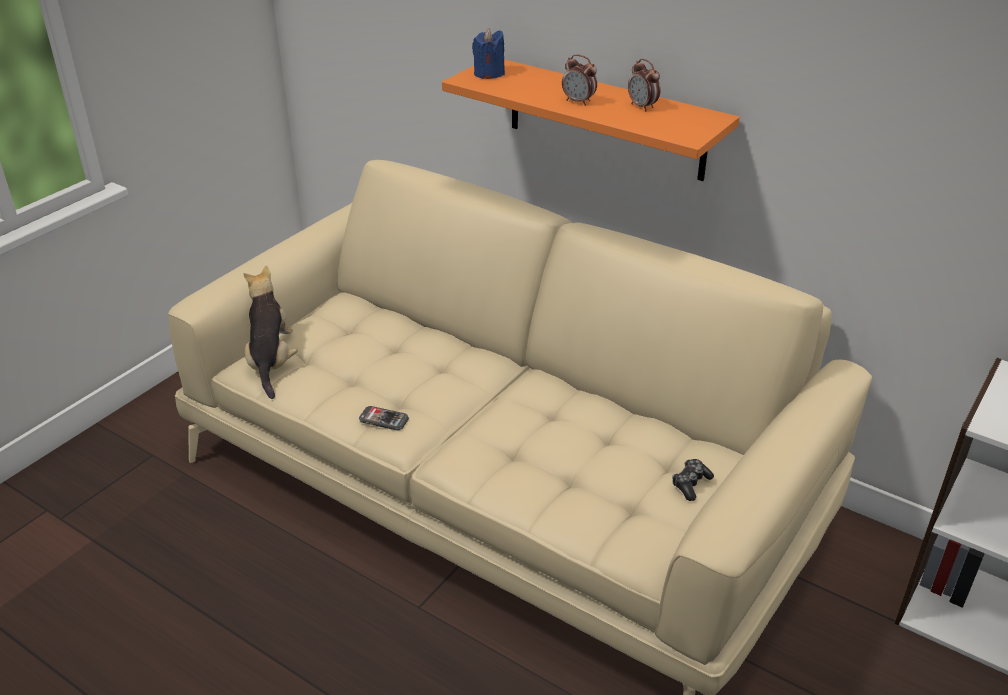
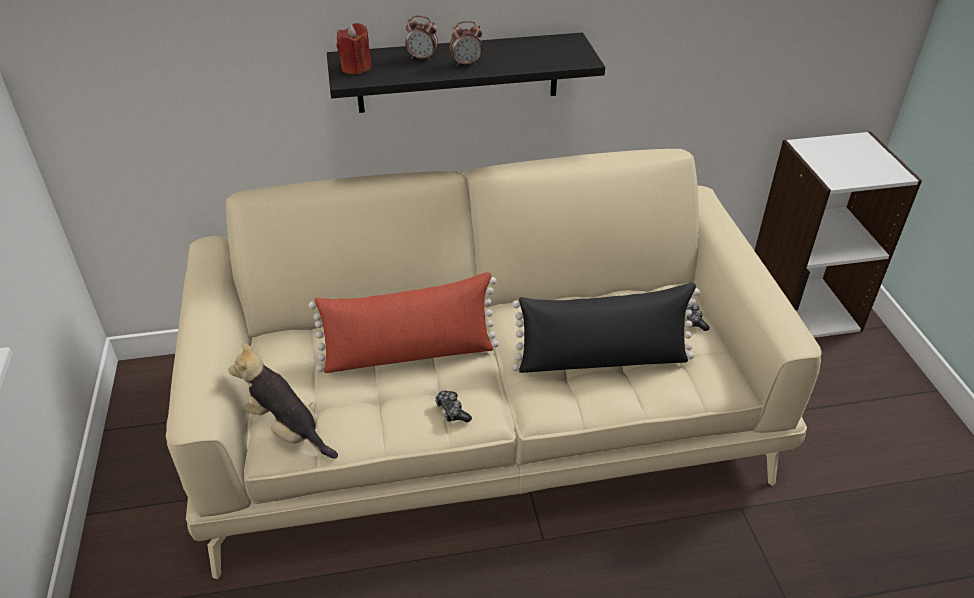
camera: 45 degrees left, 5 degrees up
(383, 419) = (452, 411): phone -> game controller
(415, 363) = (409, 354): none -> red pillow
(489, 74) = (356, 67): blue candle -> red candle
(557, 462) = (602, 359): none -> black pillow
(605, 119) = (458, 73): orange shelf -> black shelf
(642, 107) = (514, 50): alarm clock -> alarm clock (422, 58)

